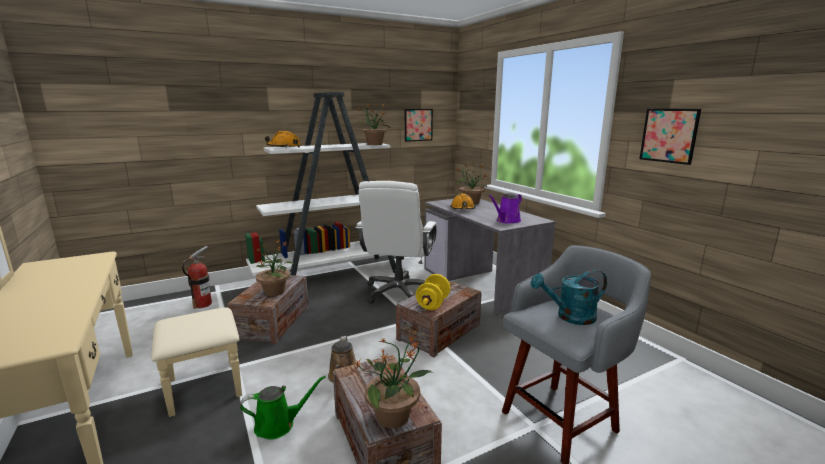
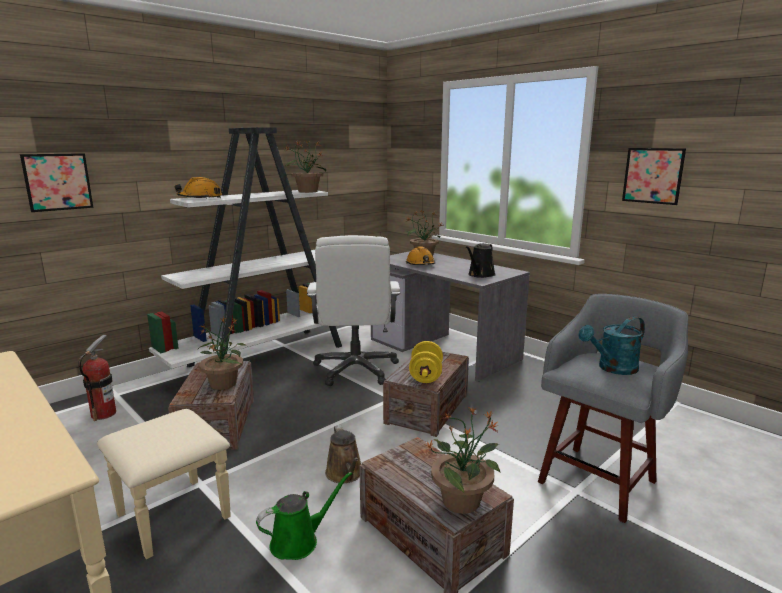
camera: 15 degrees left, 0 degrees up
(418, 125) = (347, 166): picture -> picture (58, 182)
(507, 221) = (480, 275): purple watering can -> black watering can

